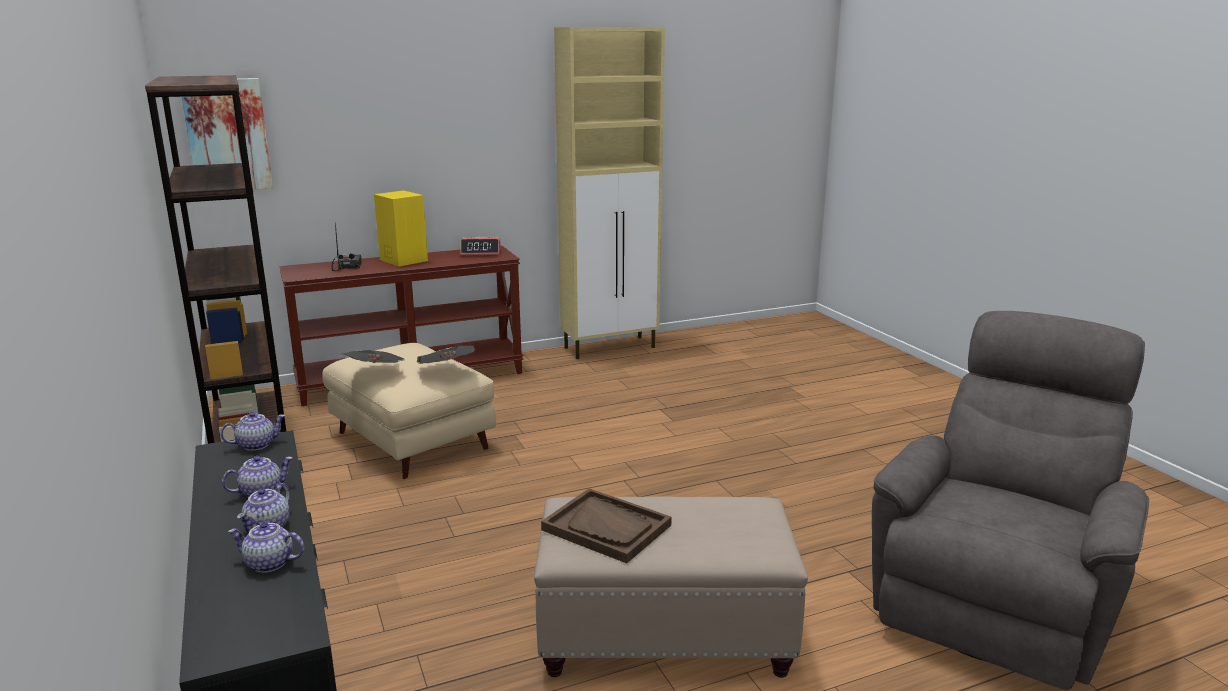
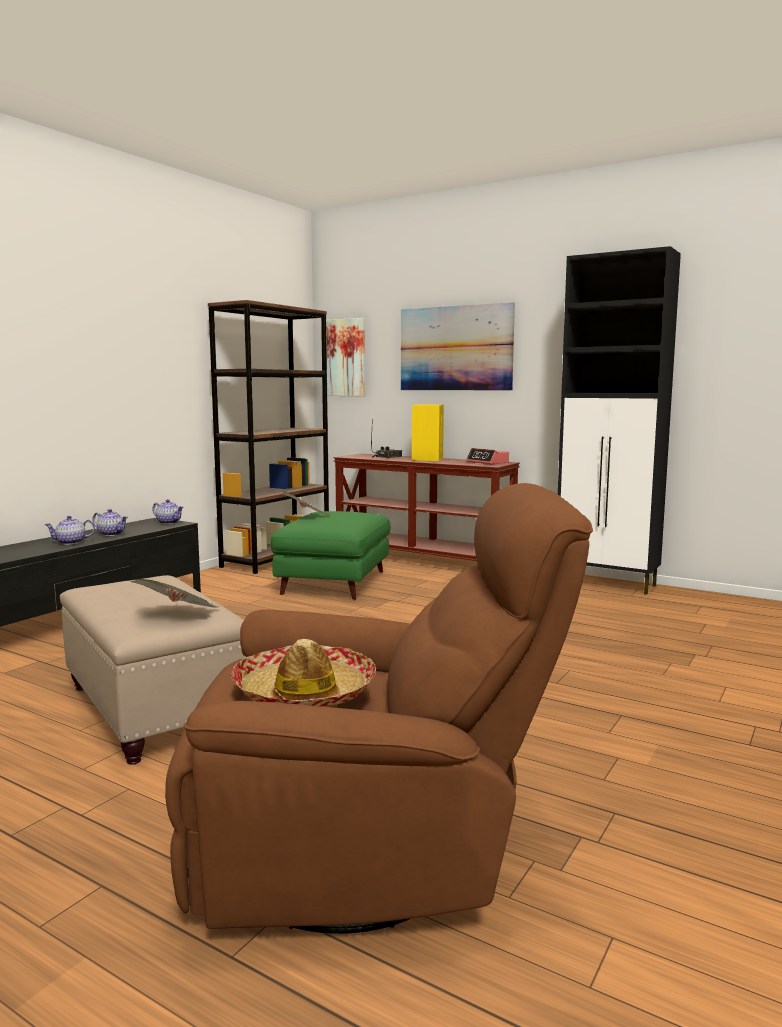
camera: 55 degrees right, 10 degrees down
(268, 563) = (29, 550): teapot -> none
(408, 120) = (455, 348): none -> picture
(413, 441) = (335, 583): beige ottoman -> green ottoman
(446, 370) = (337, 524): newspaper -> newspaper (179, 616)
(607, 528) = (133, 590): brown tray -> none
(611, 347) = (607, 584): beige cabinet -> black cabinet
(996, 601) = (370, 852): grey armchair -> brown armchair
(1016, 511) = (304, 692): none -> hat

